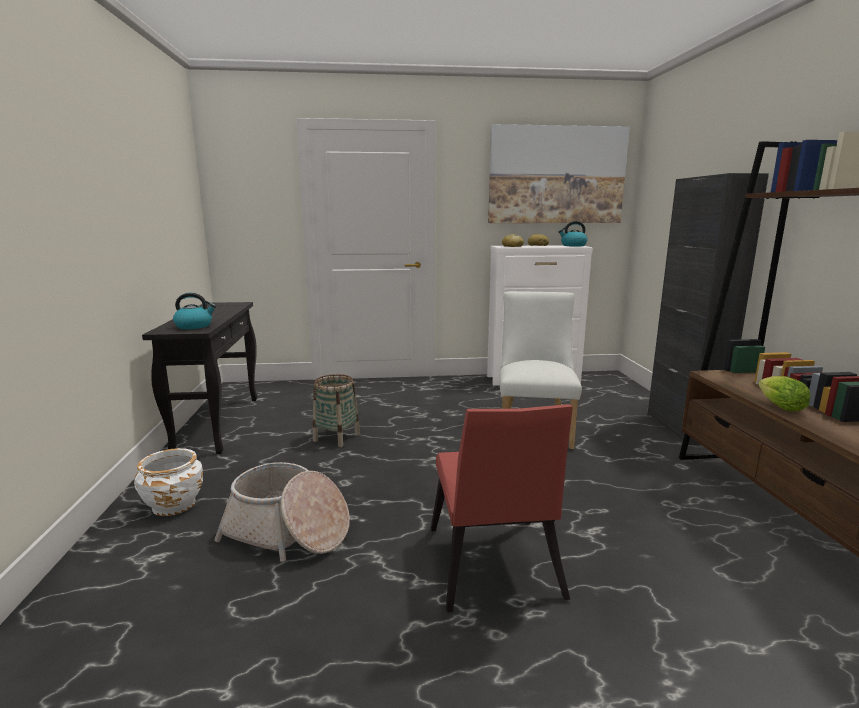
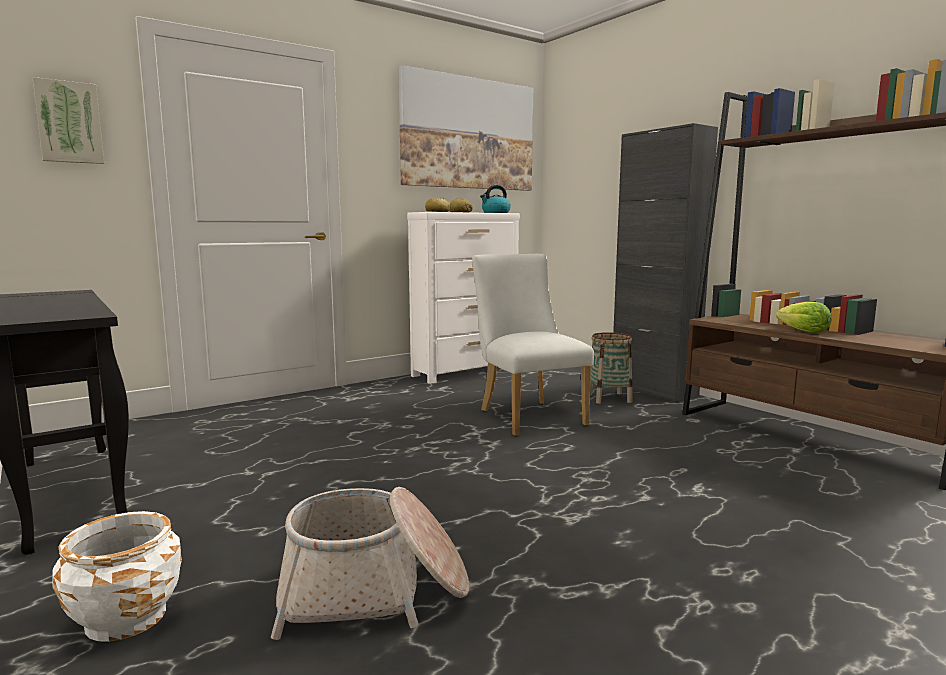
camera: 30 degrees left, 5 degrees down
(194, 326) = (64, 312): kettle -> none
(257, 193) = (69, 122): none -> picture
(337, 437) = (300, 469): basket -> basket (609, 398)
(492, 569) = (661, 549): red chair -> none

